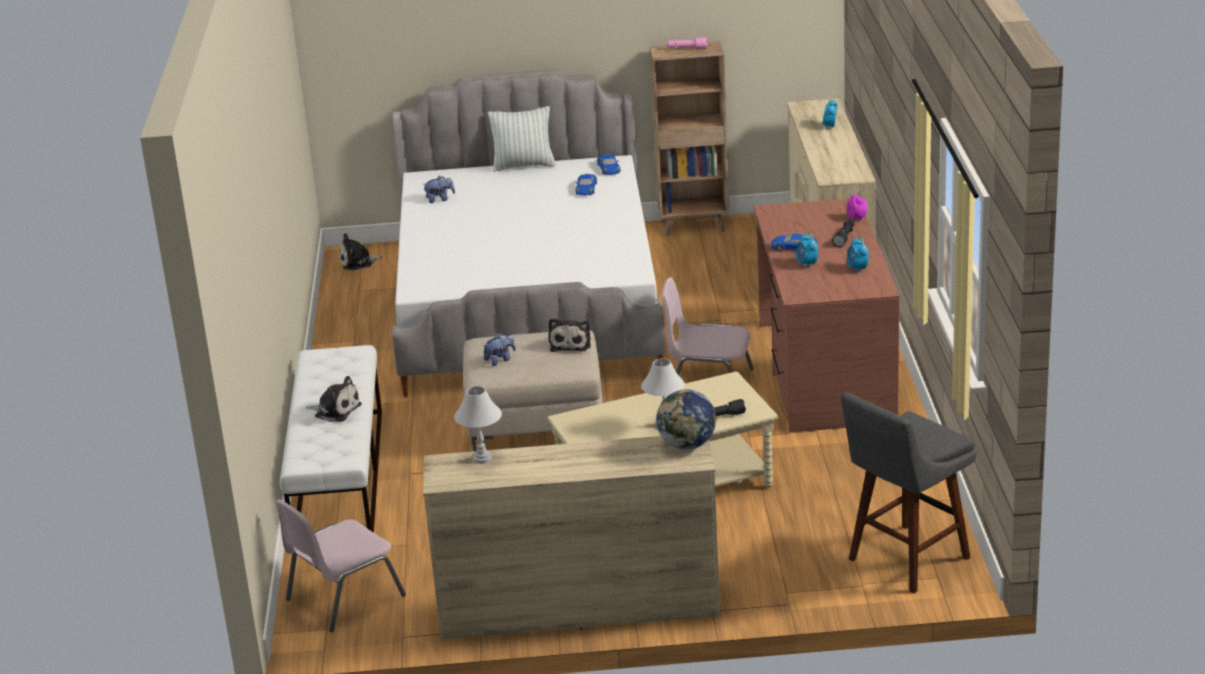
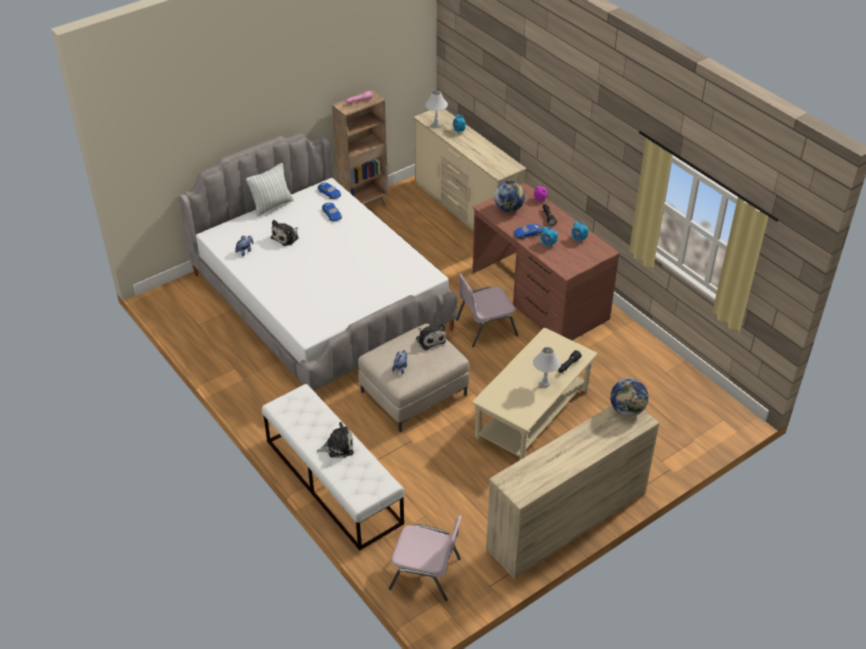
camera: 35 degrees left, 15 degrees up
(343, 598) = (426, 573): pink chair -> pink chair turned 90 degrees counterclockwise
(358, 262) = (174, 301): plush toy -> plush toy (286, 237)
(482, 458) = (525, 467): white table lamp -> white table lamp (436, 125)
(801, 218) = (509, 208): none -> globe
(905, 561) = (698, 415): grey stool -> none

